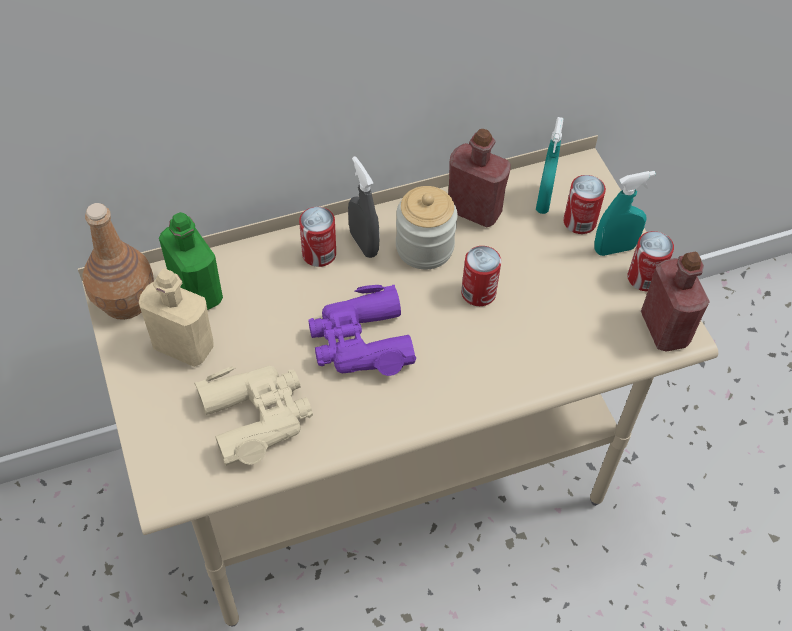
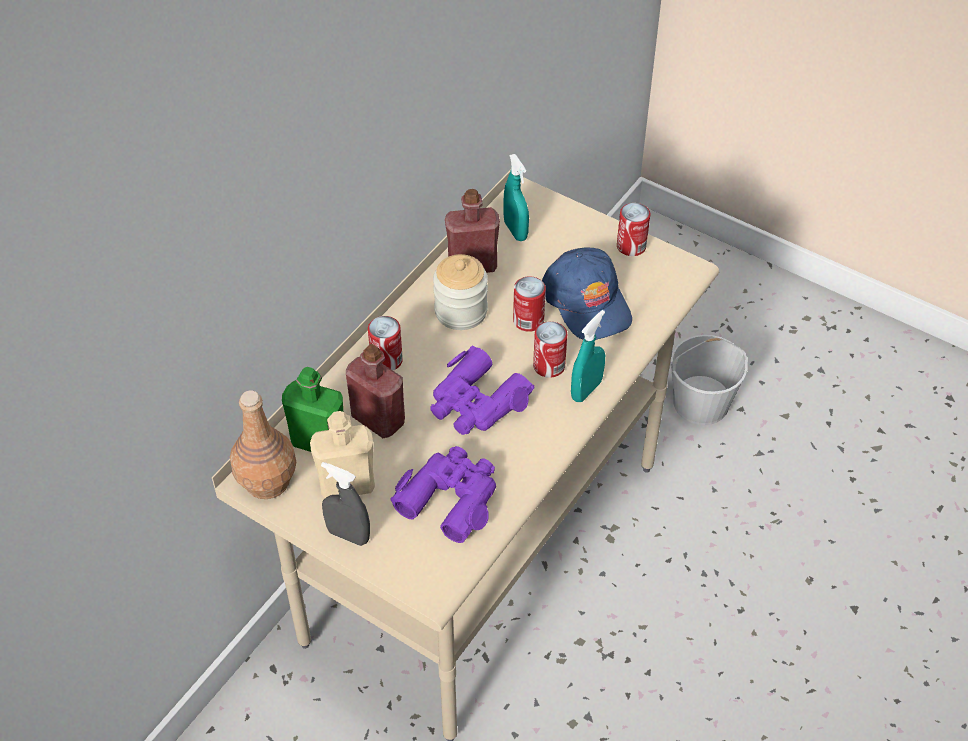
camera: 35 degrees left, 5 degrees down
(257, 416) = (450, 498): beige binoculars -> purple binoculars
(363, 244) = (413, 334): grey spray bottle -> grey spray bottle (348, 535)
(551, 307) = (587, 301): none -> blue cap
(579, 222) = (554, 232): can -> can (549, 366)
(614, 248) = (594, 237): turquoise spray bottle -> turquoise spray bottle (586, 390)
(664, 329) = (673, 272): red bottle -> red bottle (378, 419)
(700, 473) = (702, 402): none -> white bucket

